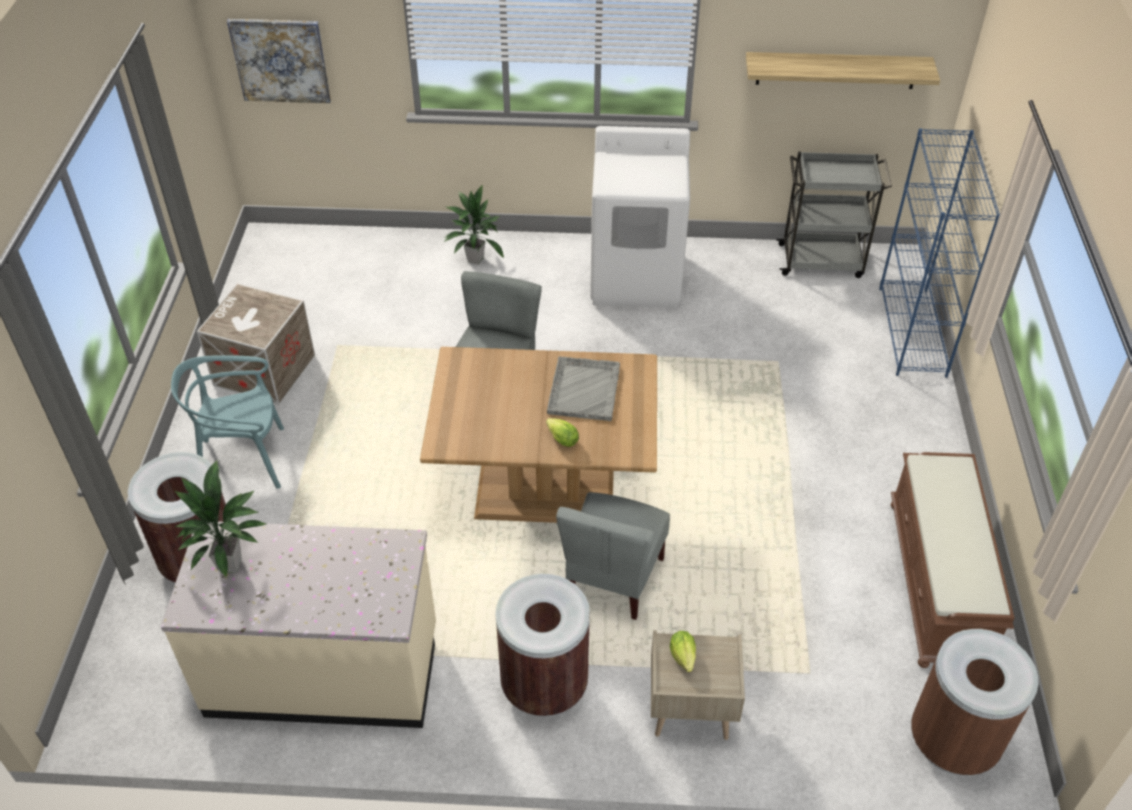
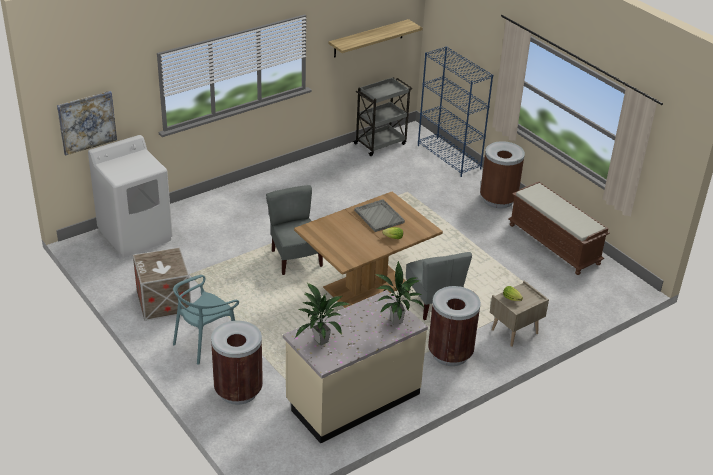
camera: 40 degrees left, 10 degrees down
(475, 260) = (214, 208): potted plant -> potted plant (396, 321)
(636, 278) = (304, 184): white washing machine -> white washing machine (136, 235)
(953, 741) = (612, 292): brown trash can -> brown trash can (498, 199)

